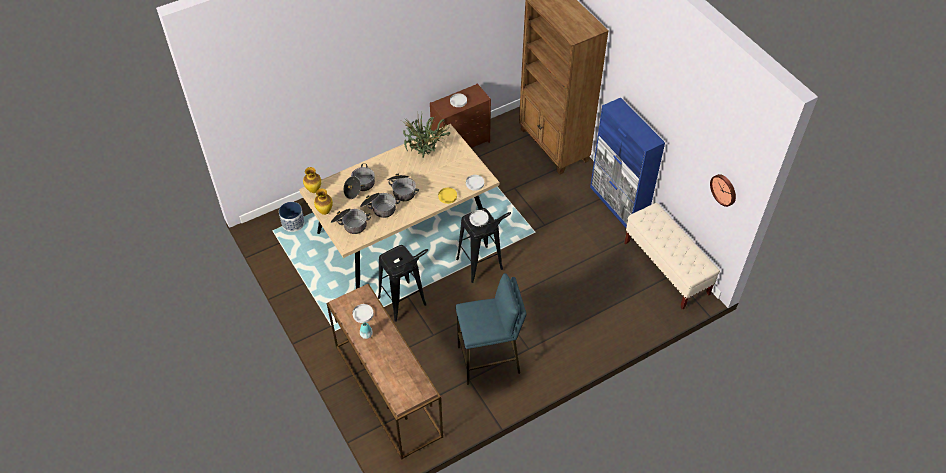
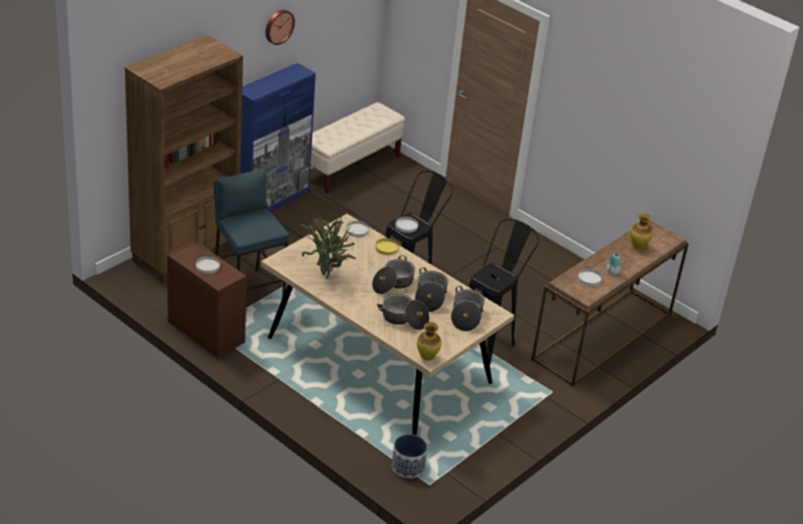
camera: 110 degrees left, 15 degrees down
(324, 212) = (458, 341): vase -> vase (638, 247)
(489, 360) = (526, 271): blue stool -> blue stool (248, 293)
(724, 189) = (361, 22): wall clock -> wall clock (278, 26)

